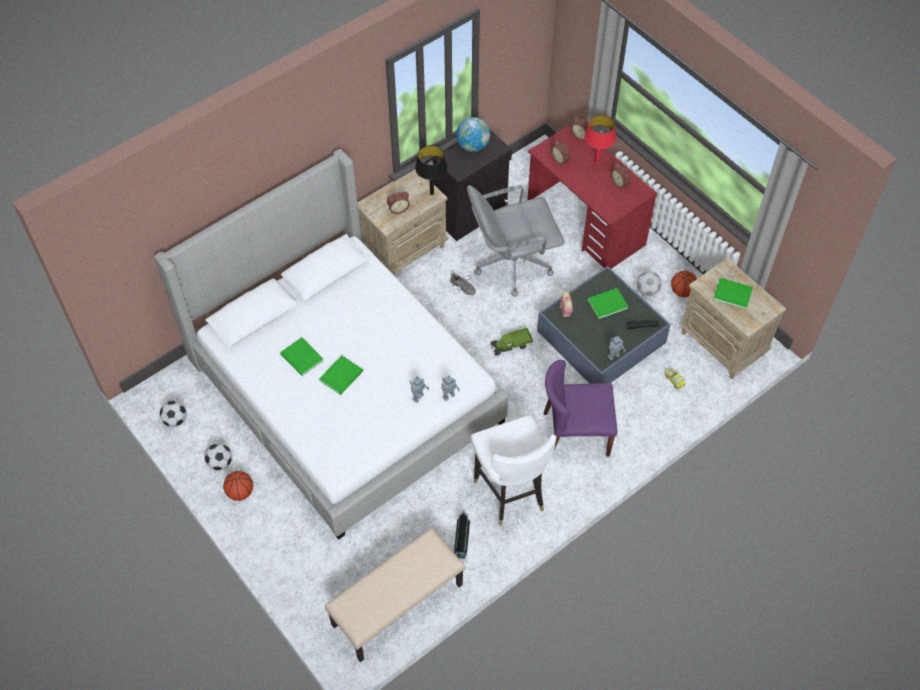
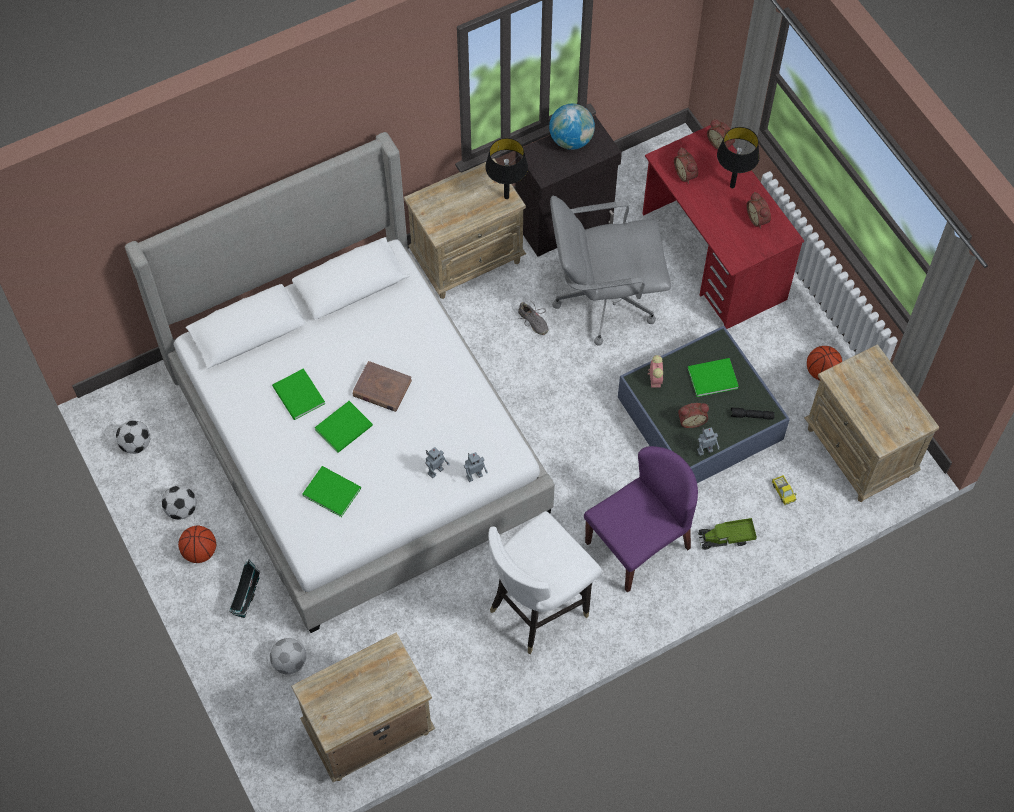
camera: 10 degrees right, 5 degrees up
(365, 343) = (382, 388): none -> brown book
(397, 606) = (368, 730): beige bench -> beige nightstand
(398, 208) = (458, 212): alarm clock -> alarm clock (691, 420)
(461, 543) = (463, 663): toy house -> toy house (245, 598)
(510, 493) = (538, 608): white chair -> white chair turned 60 degrees clockwise
(511, 345) = (580, 411): toy truck -> toy truck (726, 538)
(575, 434) = (638, 544): purple chair -> purple chair turned 135 degrees clockwise
(596, 163) = (732, 186): red table lamp -> black table lamp
(647, 291) = (774, 363): football -> football (289, 662)
(732, 293) = (871, 394): green book -> green book (331, 490)

